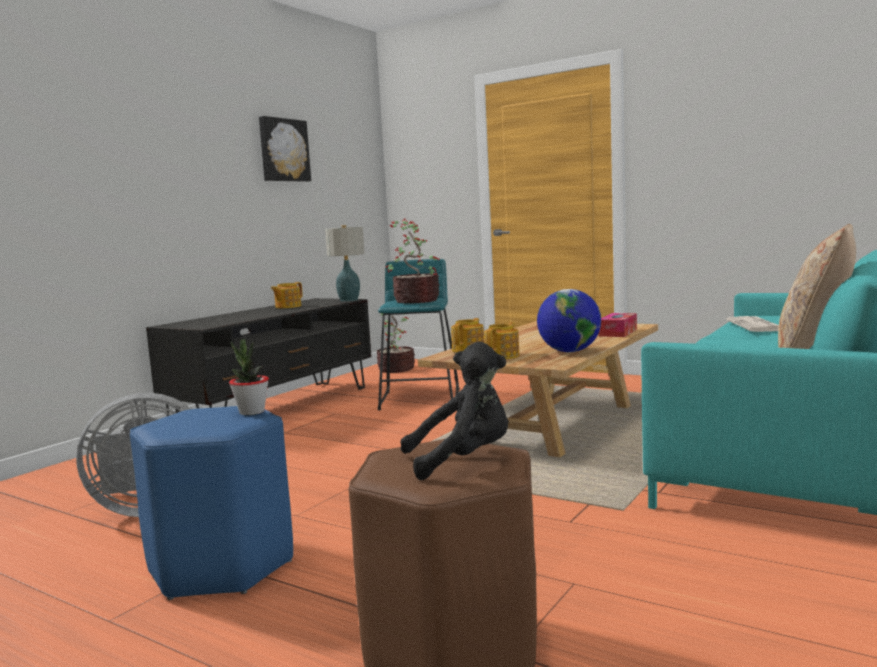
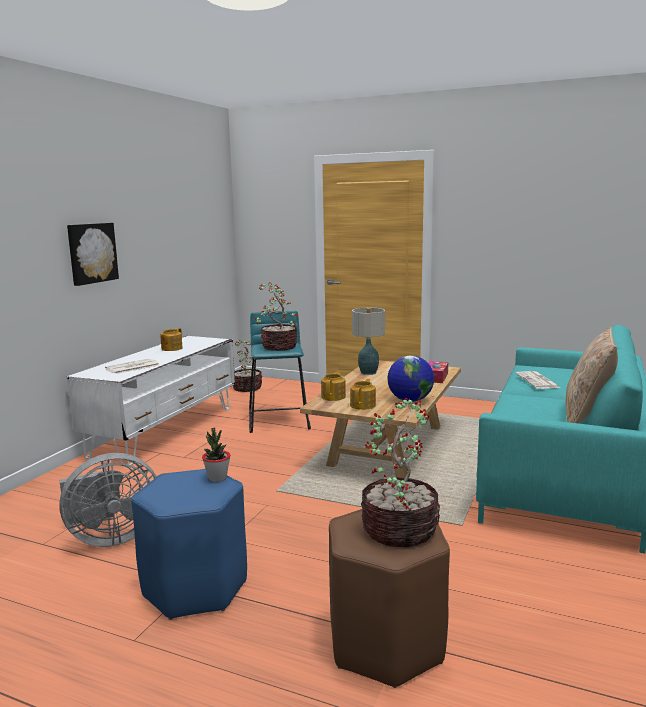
camera: 10 degrees left, 5 degrees up
(227, 320) = (132, 367): none -> newspaper
(277, 408) = (165, 431): black tv stand -> white tv stand
(283, 150) = (162, 217): picture -> picture (91, 253)
(348, 300) = (218, 341): table lamp -> table lamp (368, 372)
(463, 461) = (400, 529): black plush toy -> potted plant

